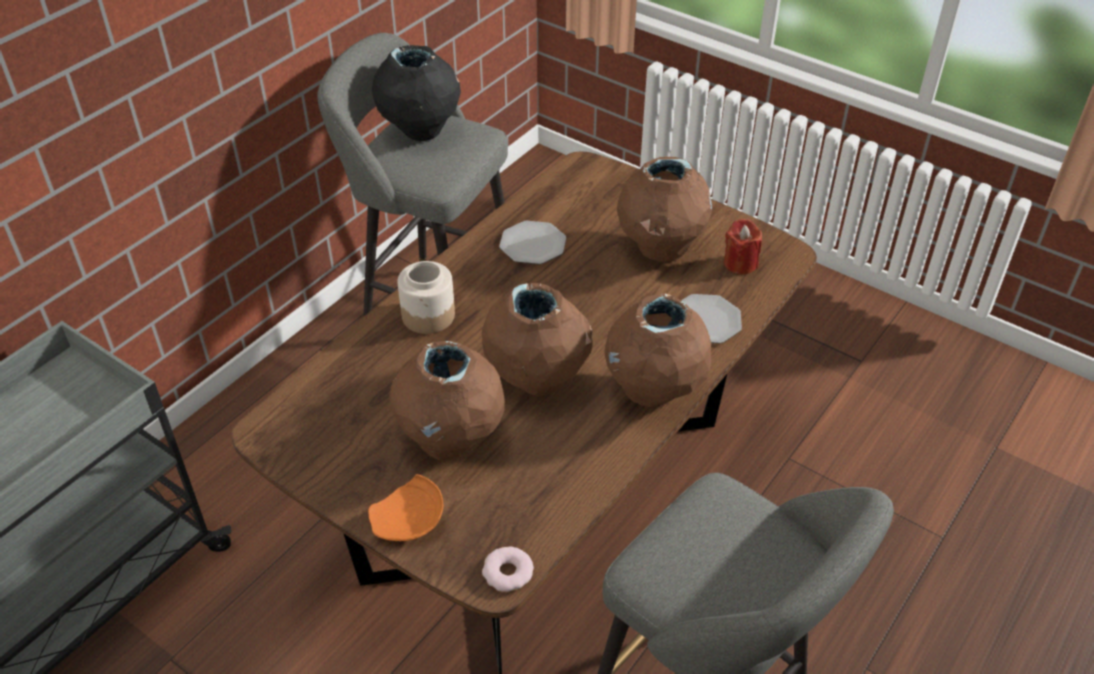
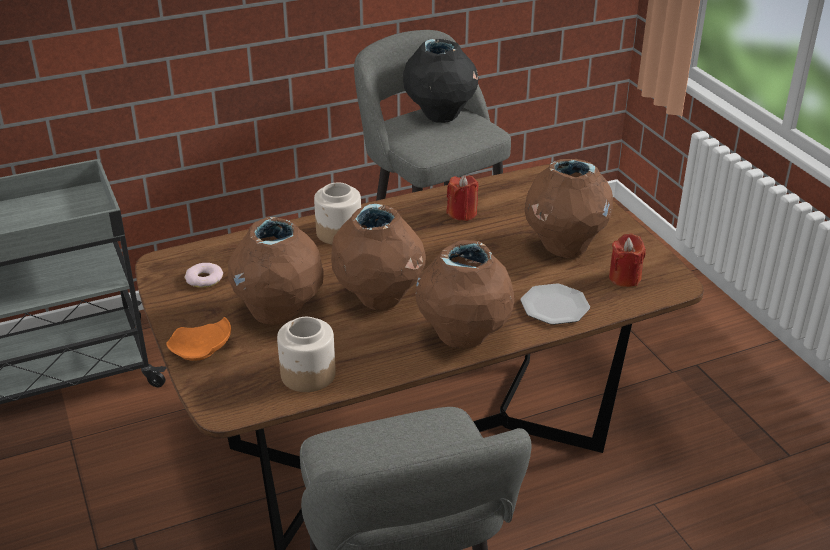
camera: 30 degrees right, 10 degrees down
(508, 573) = (238, 408): donut -> donut (204, 279)
(533, 244) = (462, 213): plate -> red candle
(542, 500) = (307, 374): none -> jar

